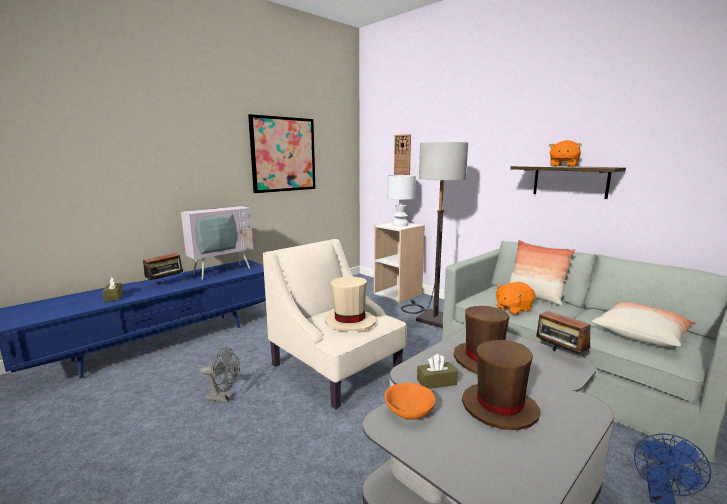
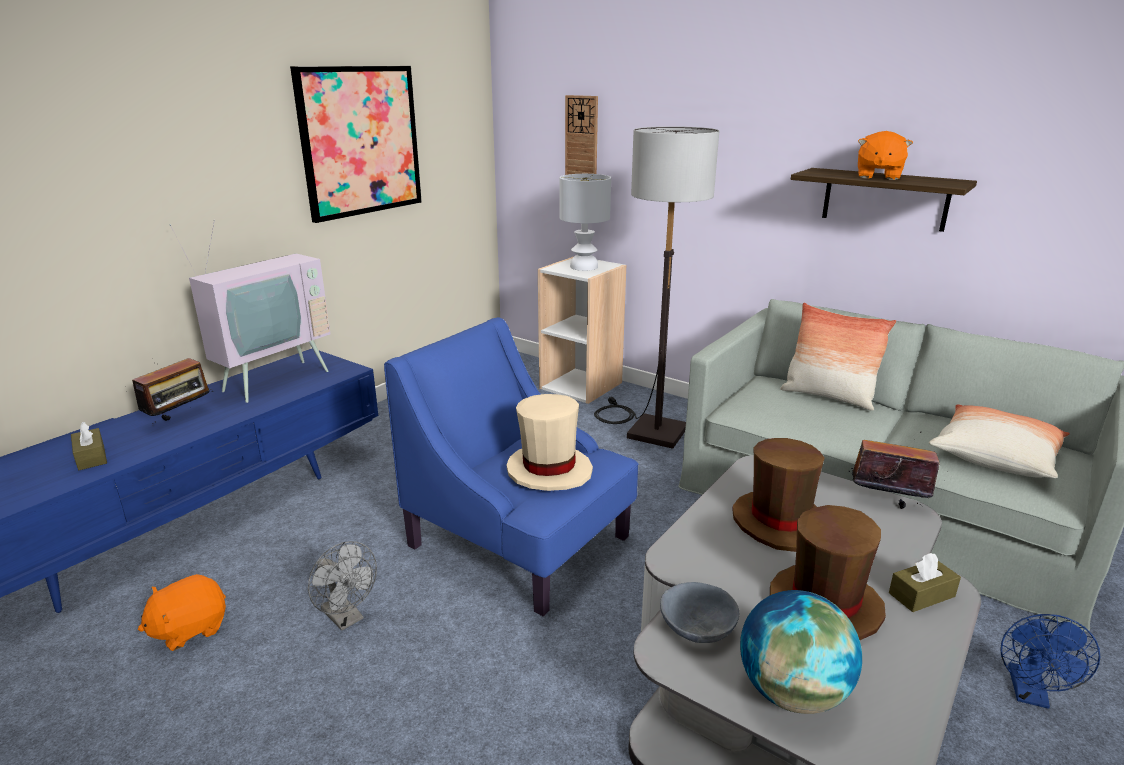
camera: 10 degrees left, 10 degrees up
(224, 397) = (346, 618): grey fan -> grey fan turned 45 degrees clockwise
(336, 368) = (520, 542): beige armchair -> blue armchair
(409, 410) = (697, 626): orange bowl -> grey bowl
(436, 382) = (721, 570): brown tissue box -> brown tissue box (921, 595)
(459, 456) = (792, 692): none -> globe
(513, 309) = (801, 423): orange plush toy -> orange plush toy (190, 629)
(559, 355) = (886, 502): radio -> radio turned 150 degrees clockwise

